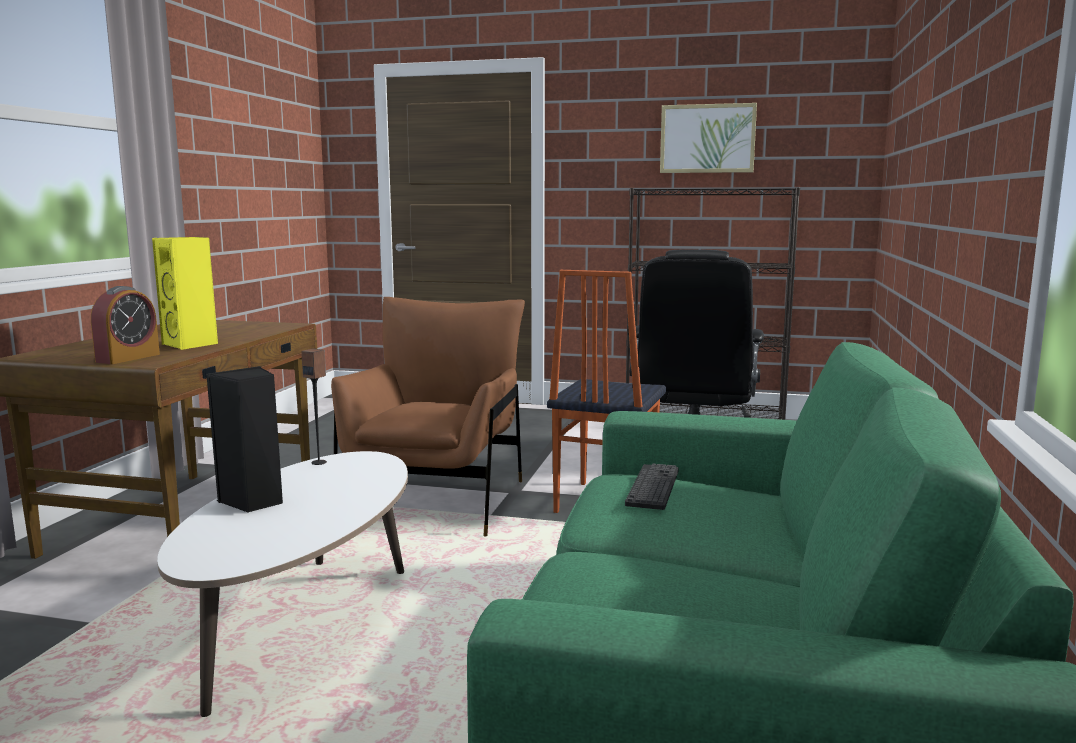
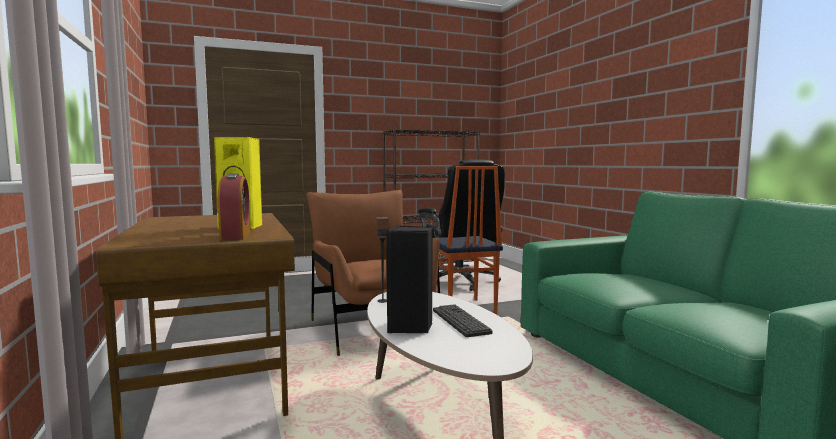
camera: 35 degrees left, 5 degrees down
(653, 487) = (599, 275): keyboard -> keyboard (460, 321)
(707, 138) = (418, 104): picture -> none

